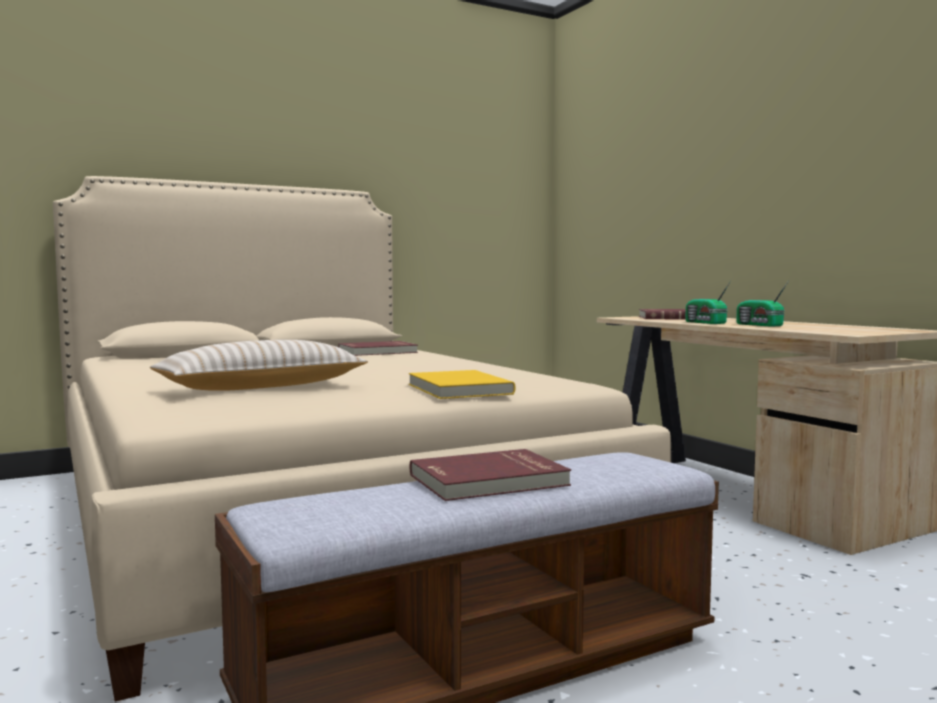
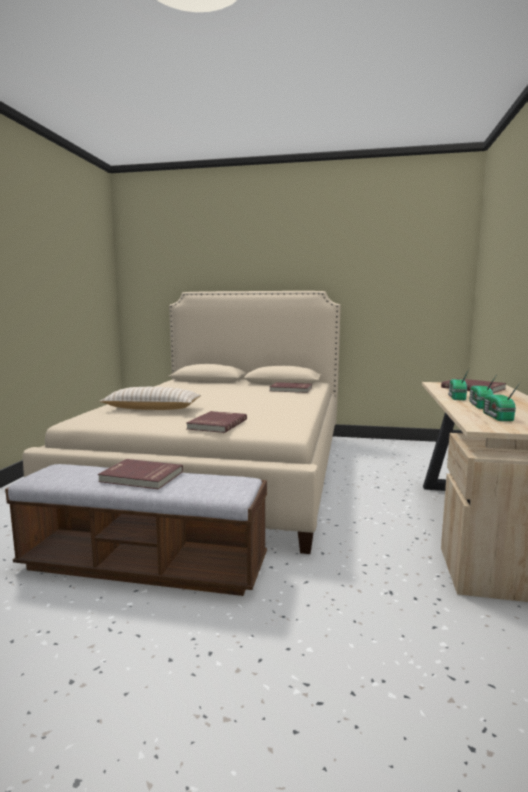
camera: 40 degrees right, 5 degrees up
(457, 389) = (216, 424): yellow book -> red book
(820, 329) = (497, 417): none -> radio

